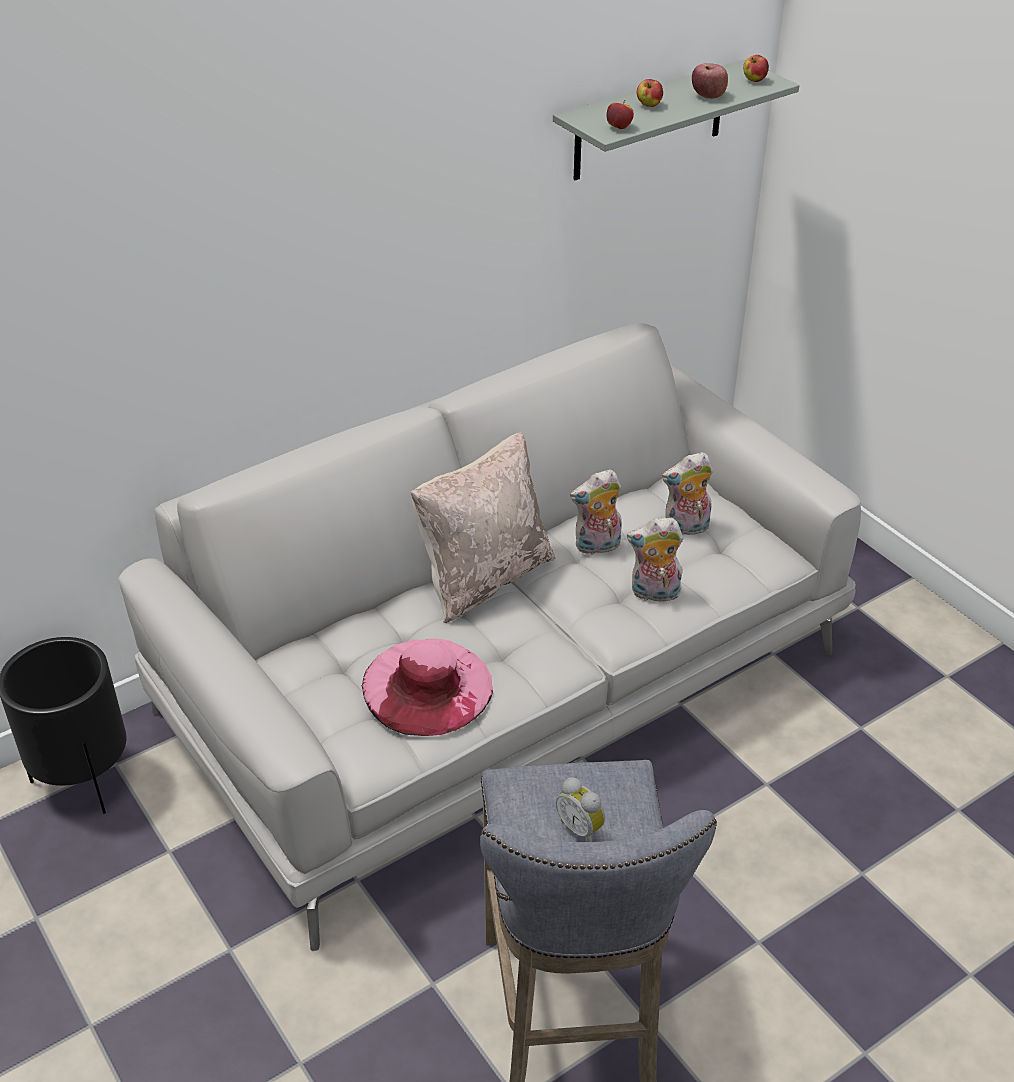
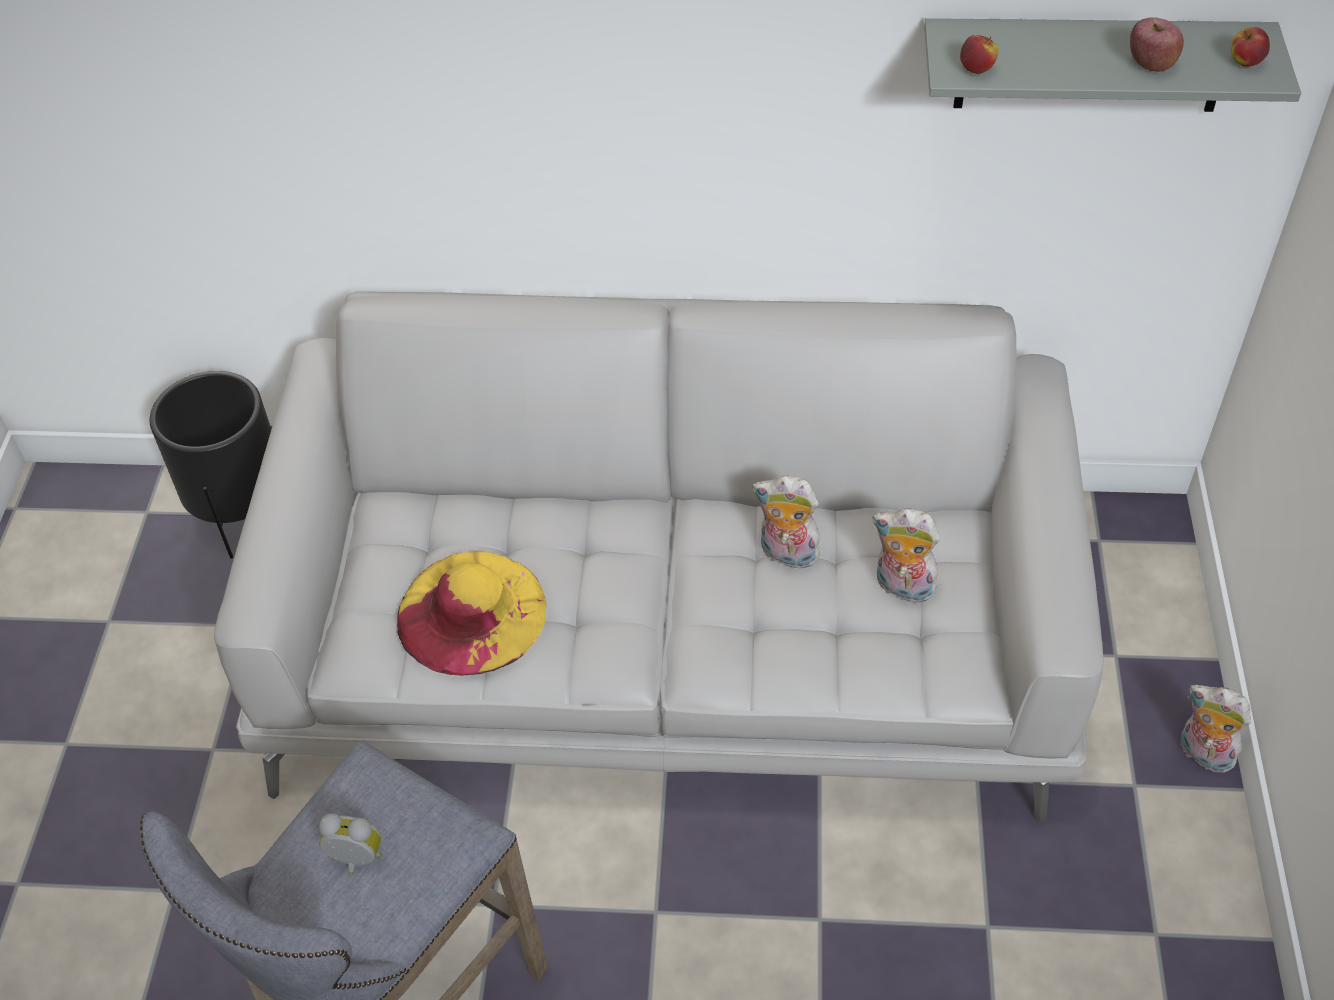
camera: 40 degrees right, 10 degrees up
(427, 686) = (471, 612): pink hat -> yellow hat
(483, 577) = (640, 524): beige pillow -> none
(581, 828) = (355, 861): alarm clock -> alarm clock turned 105 degrees clockwise
(649, 105) = (1056, 50): apple -> none
(654, 594) = (789, 644): plush toy -> plush toy (1202, 754)

